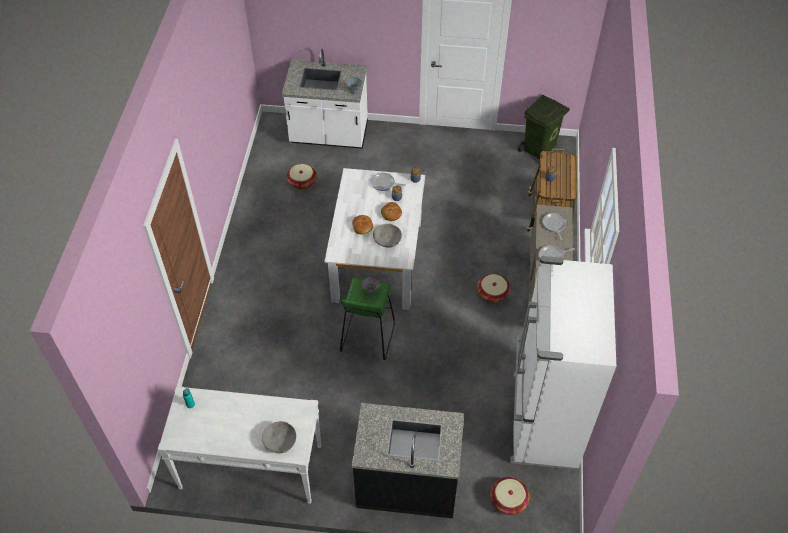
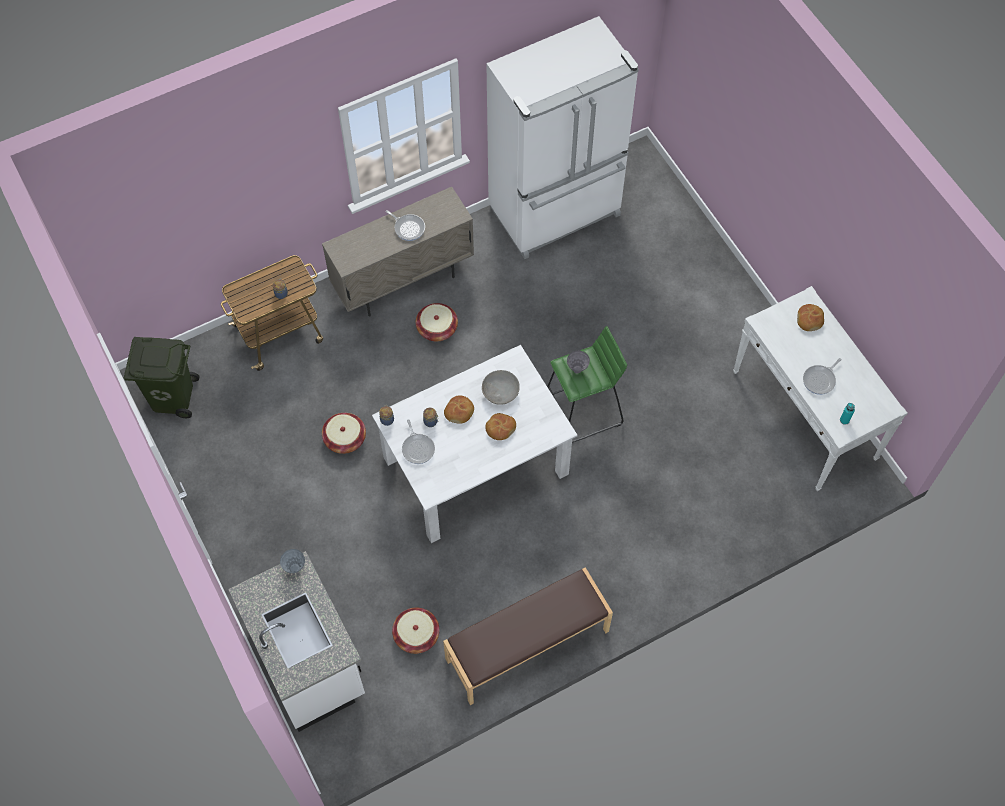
camera: 125 degrees left, 10 degrees up
(250, 223) = (528, 646): none -> brown bench
(280, 441) = (810, 320): grey bowl -> bread
(407, 483) = (707, 280): black counter -> none
(508, 500) = (656, 199): basket -> basket (345, 439)
(554, 225) = (361, 246): frying pan -> frying pan (820, 380)

